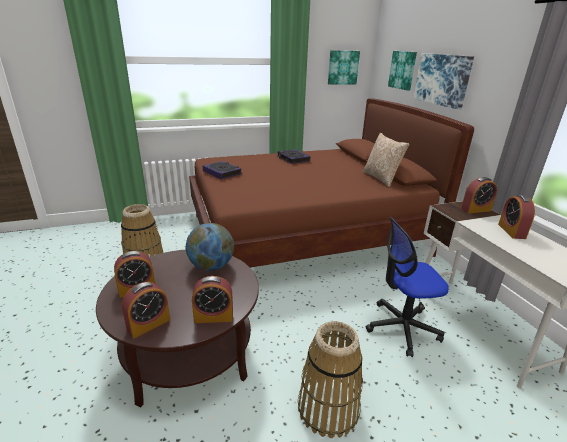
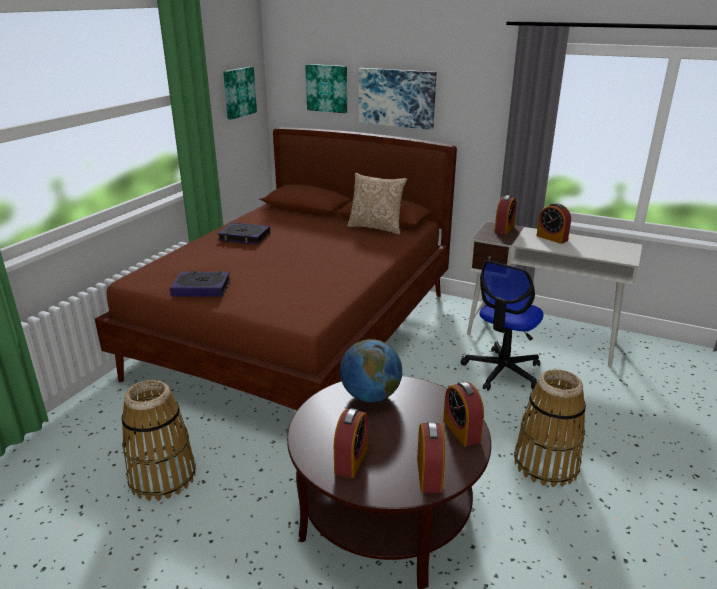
camera: 45 degrees left, 0 degrees up
(213, 316) = (461, 430): alarm clock -> alarm clock turned 120 degrees clockwise

